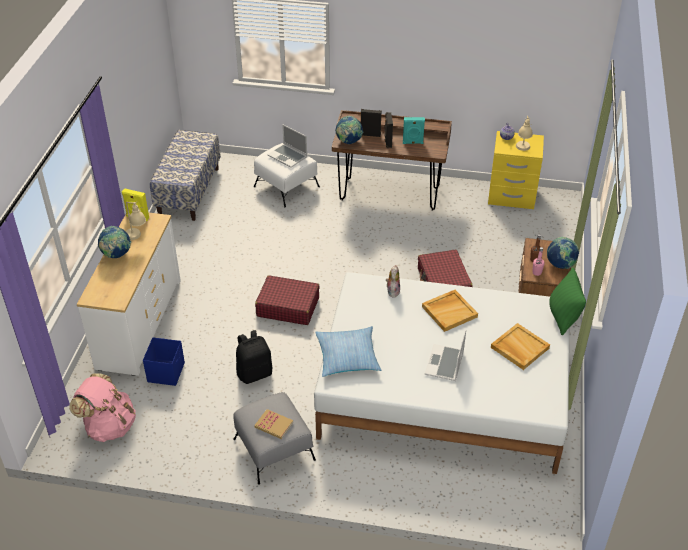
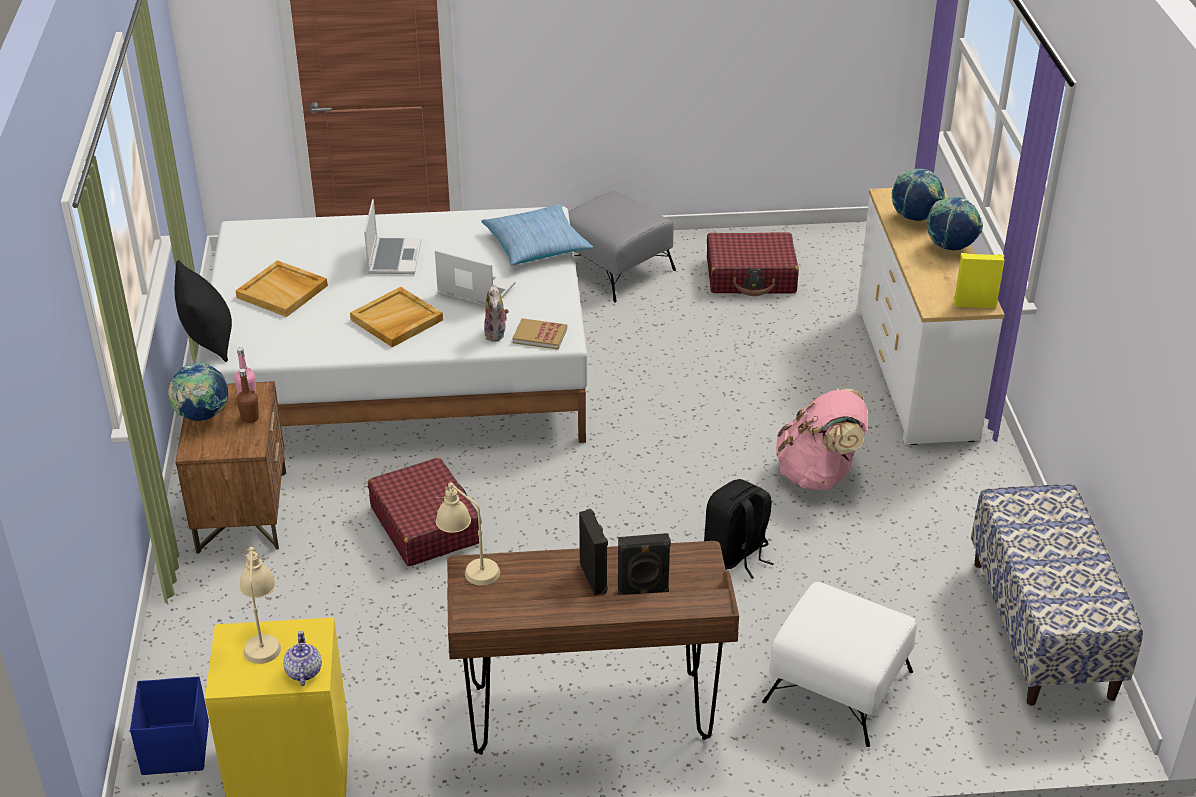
camera: 165 degrees right, 5 degrees down
(109, 426) = (846, 257): pink backpack -> pink backpack (818, 474)
(137, 238) = (943, 275): beige table lamp -> beige table lamp (468, 568)
(166, 372) = (820, 321): blue storage box -> blue storage box (175, 749)
(254, 373) = (691, 340): black backpack -> black backpack (736, 555)
(274, 425) = (610, 207): book -> book (540, 336)
(287, 307) = (692, 436): red suitcase -> red suitcase (751, 276)
(288, 156) = (838, 624): laptop -> laptop (474, 290)
(348, 142) = (685, 559): globe -> globe (915, 218)
(413, 143) = (534, 586): turquoise speaker -> none
(563, 317) = (209, 341): green pillow -> black pillow

